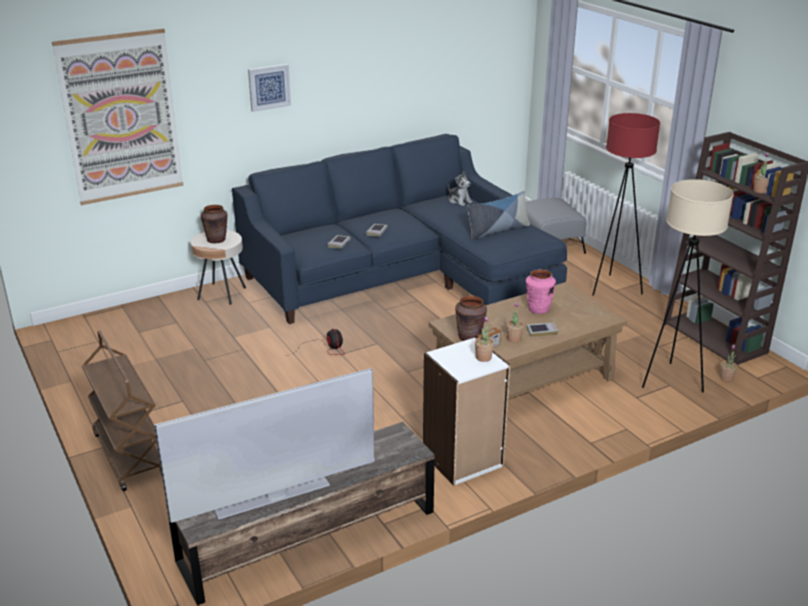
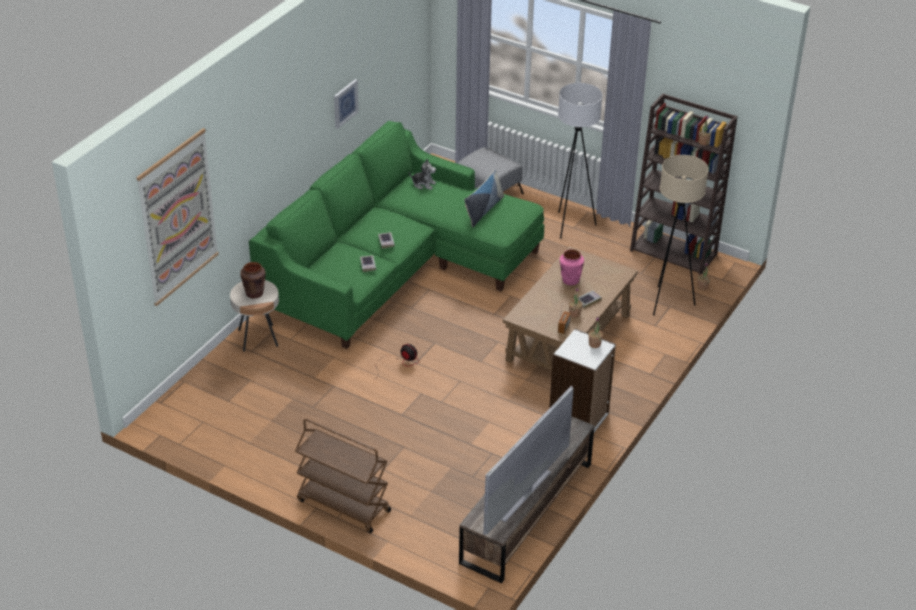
camera: 30 degrees left, 10 degrees up
(269, 87) = (268, 140): picture -> picture (345, 103)
(403, 276) = (396, 268): blue sofa -> green sofa
(469, 337) = (543, 323): brown vase -> none
(614, 288) = (571, 225): red floor lamp -> white floor lamp

